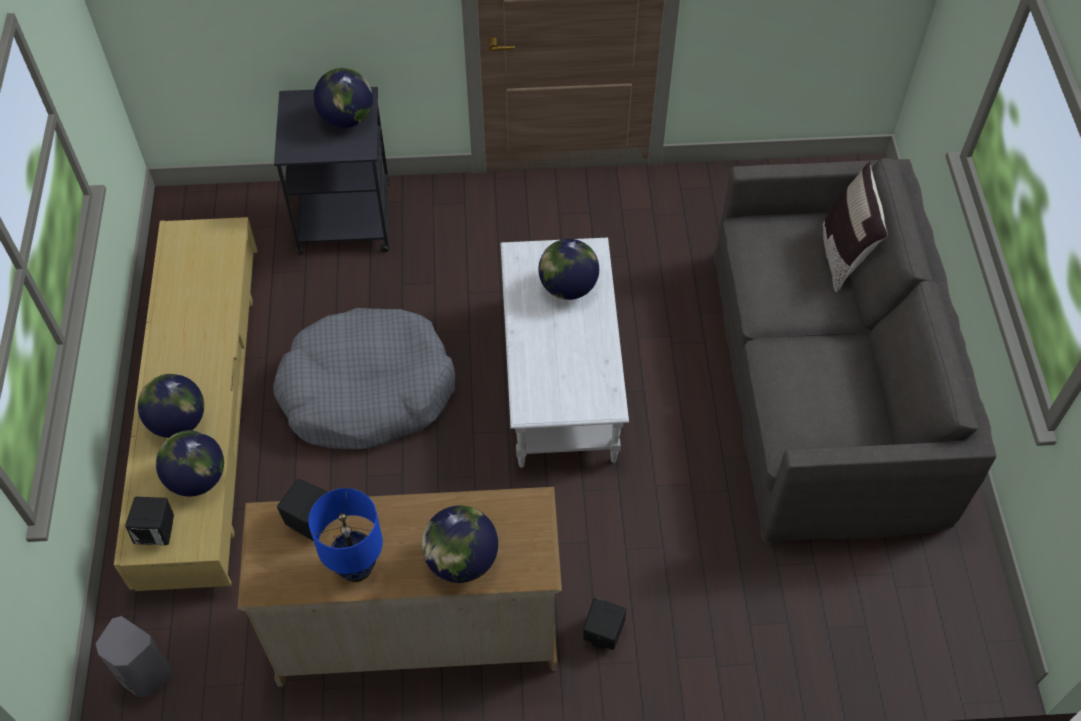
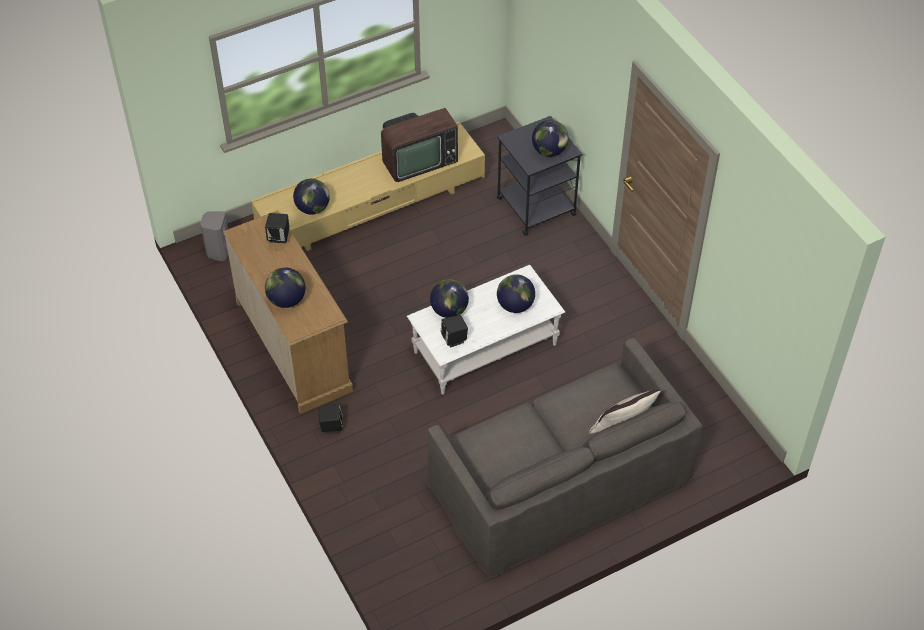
camera: 65 degrees right, 5 degrees down
(157, 532) = (276, 207): black speaker -> black speaker (454, 339)
(178, 421) = (341, 186): globe -> globe (449, 310)
(198, 301) = (417, 160): none -> television
(356, 566) = (264, 263): blue table lamp -> none
(367, 391) = (424, 266): grey dog bed -> none

